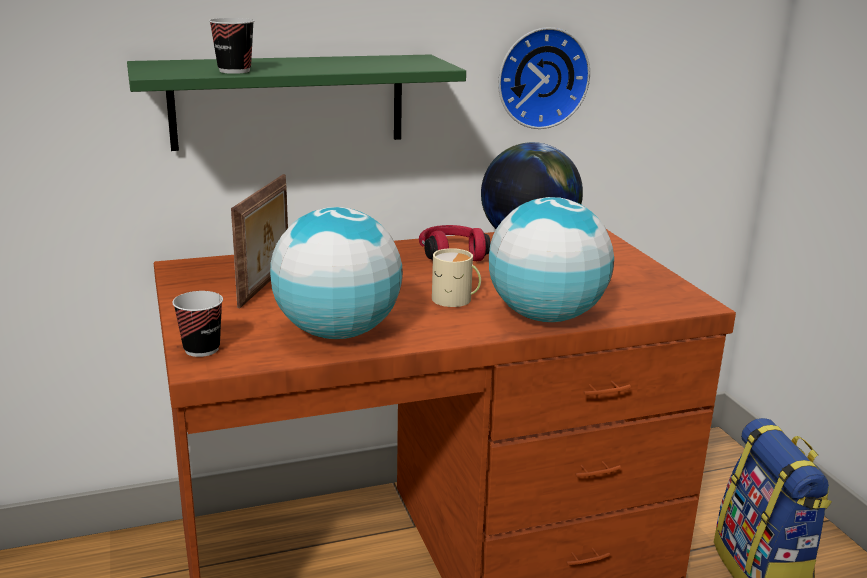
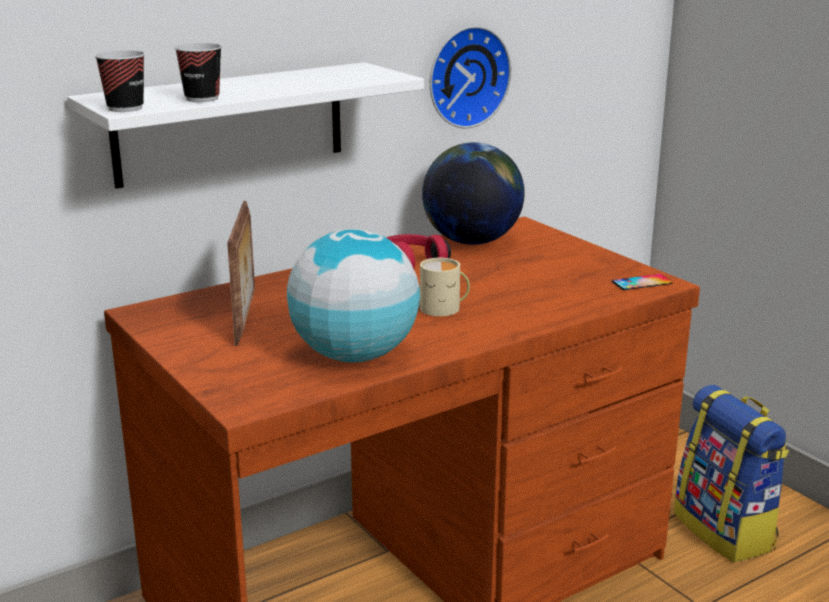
camera: 15 degrees left, 0 degrees up
(201, 349) = (232, 391): cup -> cup (125, 108)
(288, 101) = (230, 123): green shelf -> white shelf
(545, 316) = (538, 313): globe -> none
(674, 300) = (642, 282): none -> phone

